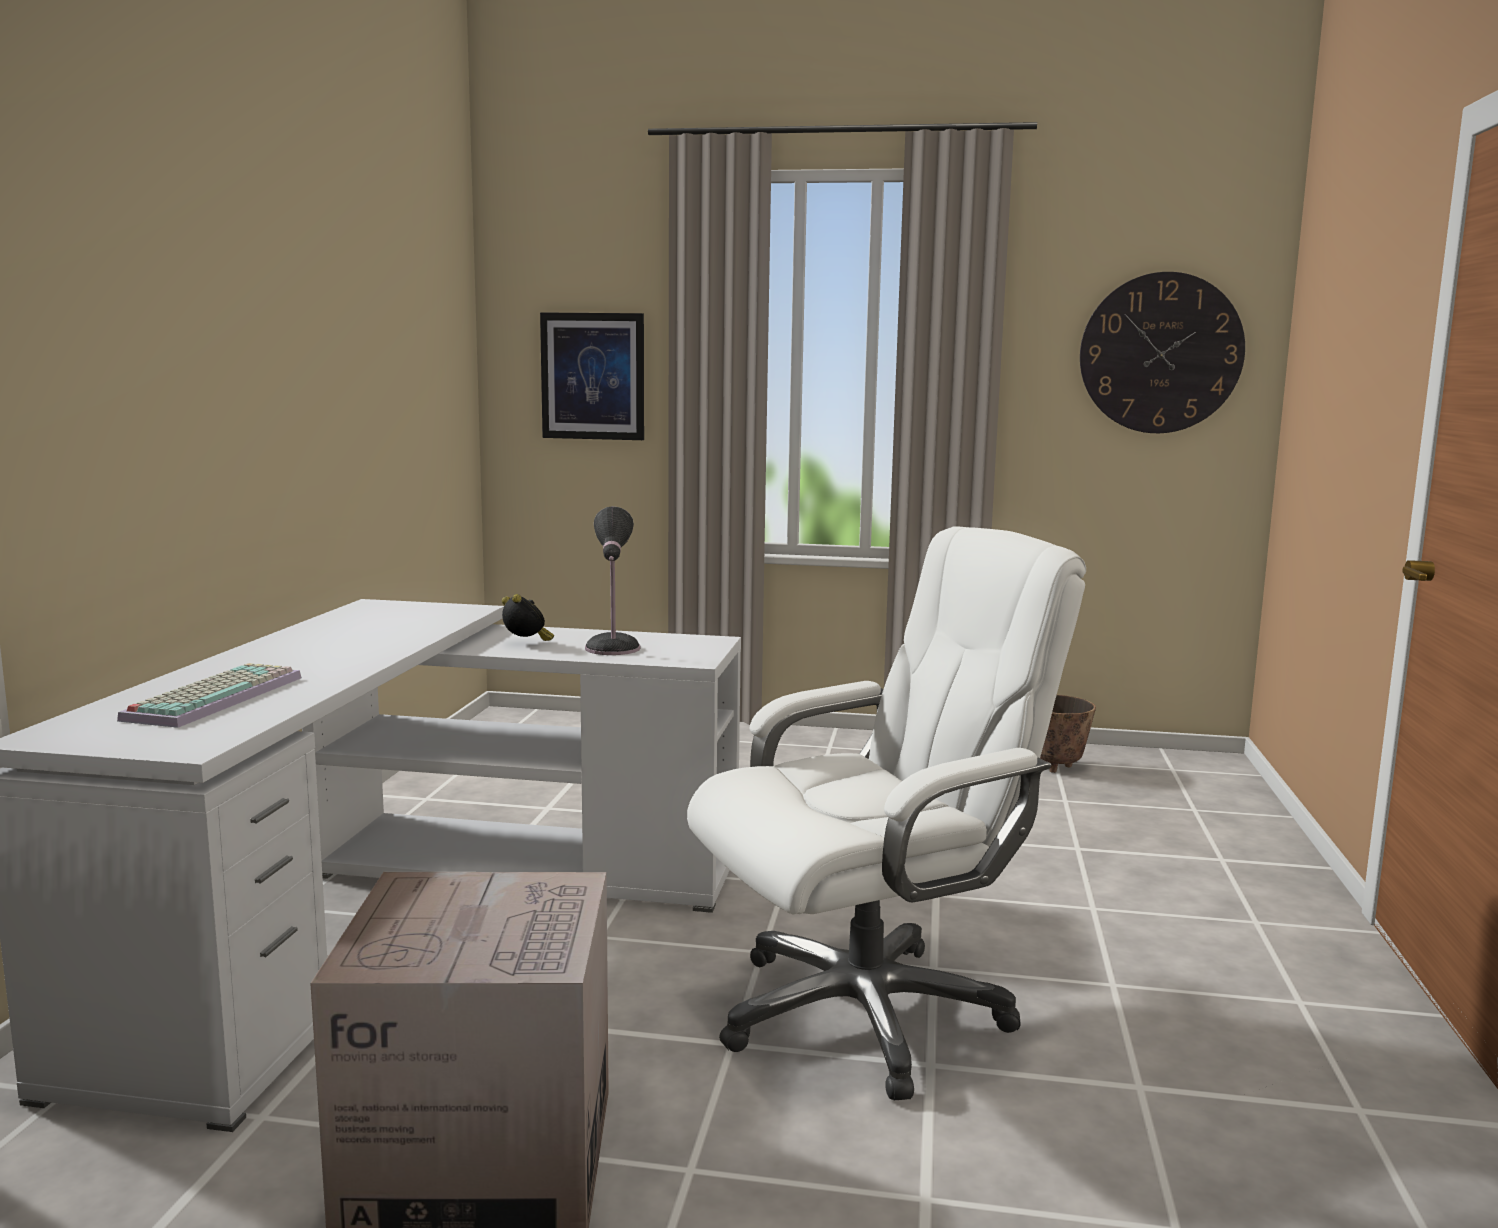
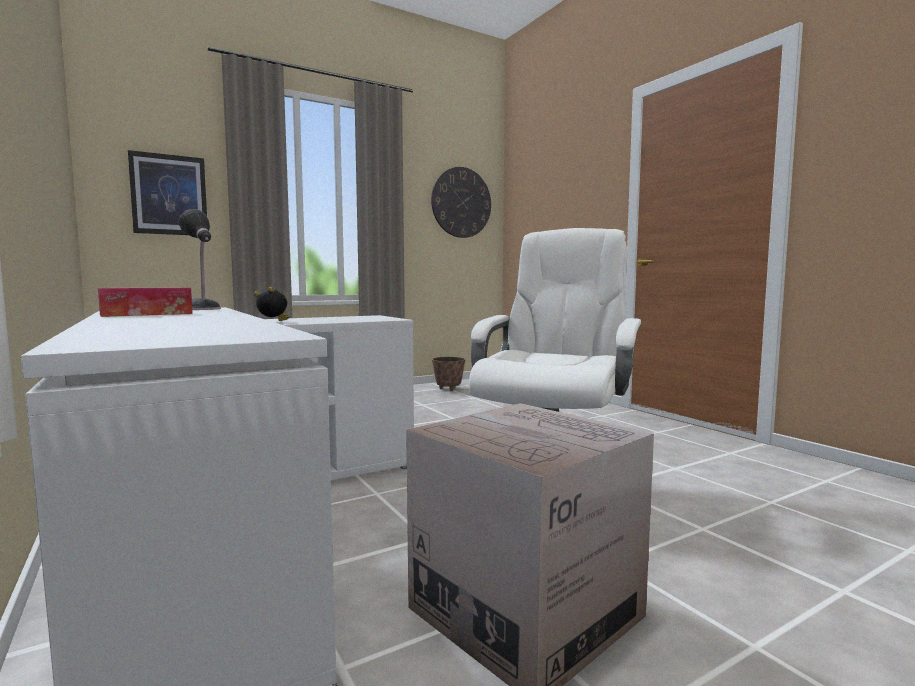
camera: 40 degrees left, 5 degrees down
(214, 697) = (179, 327): keyboard -> none
(334, 632) = (146, 314): none -> tissue box
(611, 649) = (334, 320): table lamp -> table lamp (200, 309)

